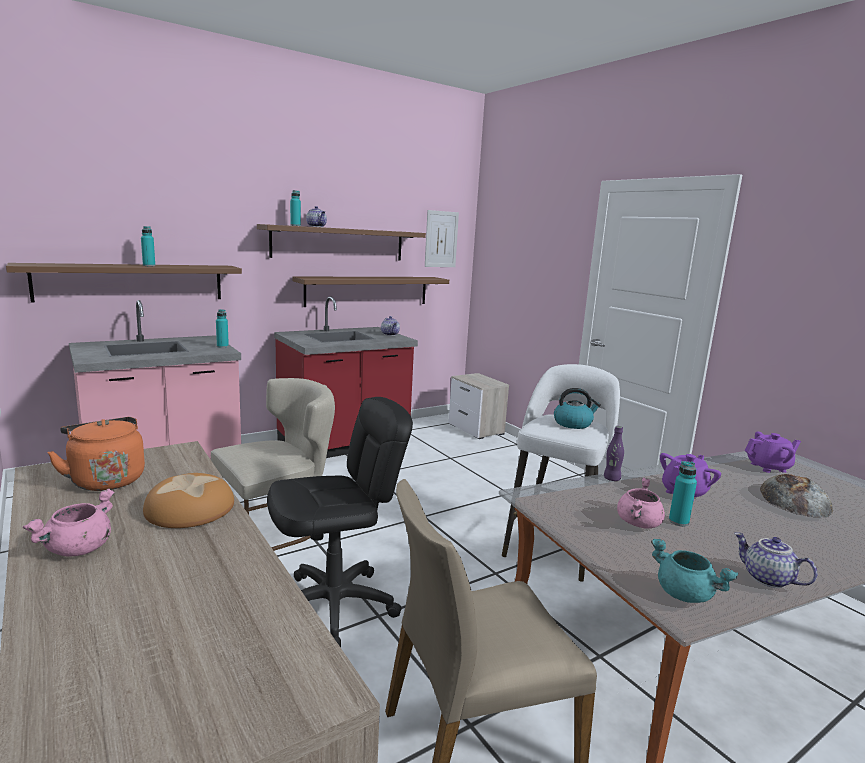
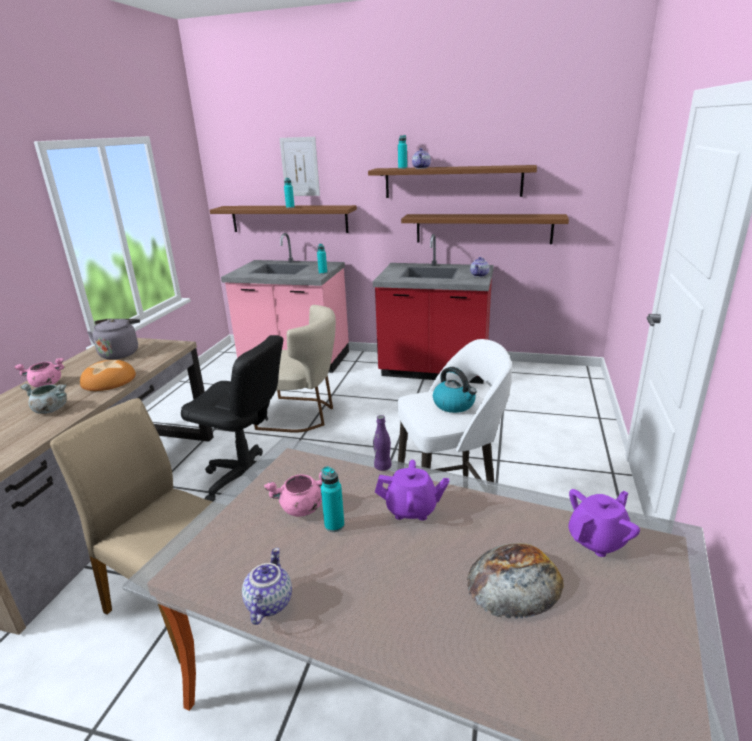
camera: 50 degrees right, 10 degrees up
(106, 479) = (120, 353): orange kettle -> grey kettle
(192, 567) = (50, 410): none -> grey cooking pot
(441, 239) = (579, 170): picture -> picture (300, 167)
(476, 429) = (581, 390): nightstand -> none
(685, 594) = (193, 566): turquoise cooking pot -> none
(769, 467) = (597, 540): purple teapot -> purple teapot turned 75 degrees counterclockwise

